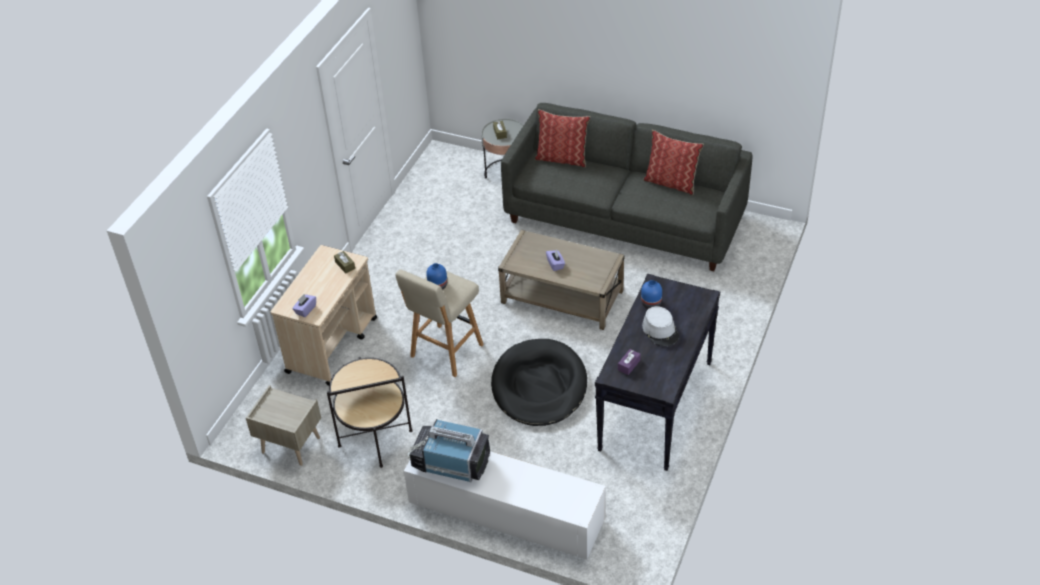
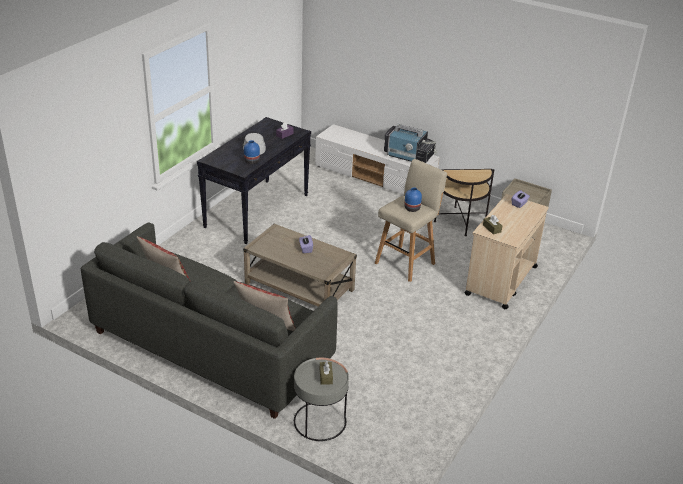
camera: 175 degrees left, 10 degrees down
(539, 386) = (336, 232): black dog bed -> none

